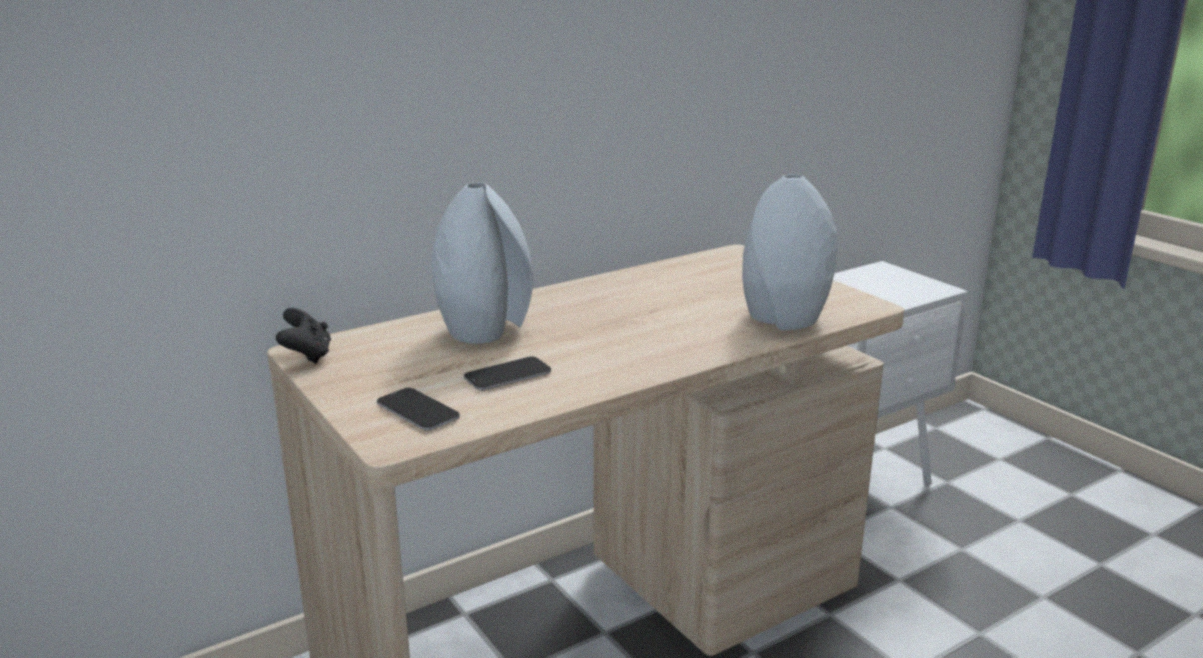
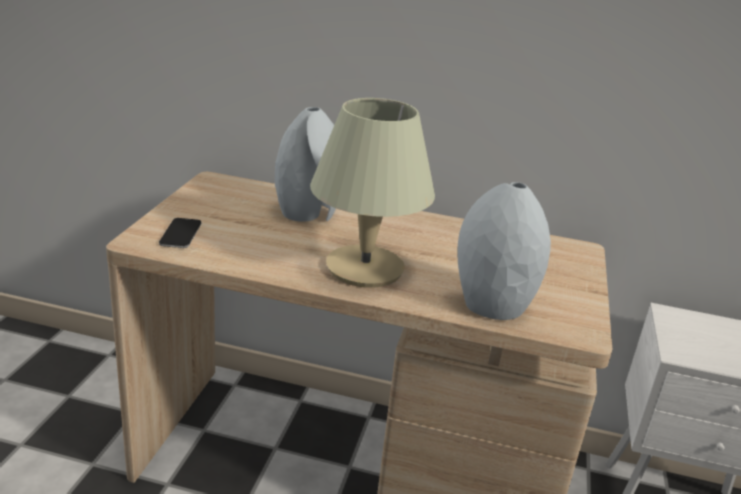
camera: 45 degrees right, 5 degrees up
(307, 356) = (207, 183): black game controller -> none
(507, 375) = (258, 242): phone -> none
(642, 345) = (364, 268): none -> beige table lamp

